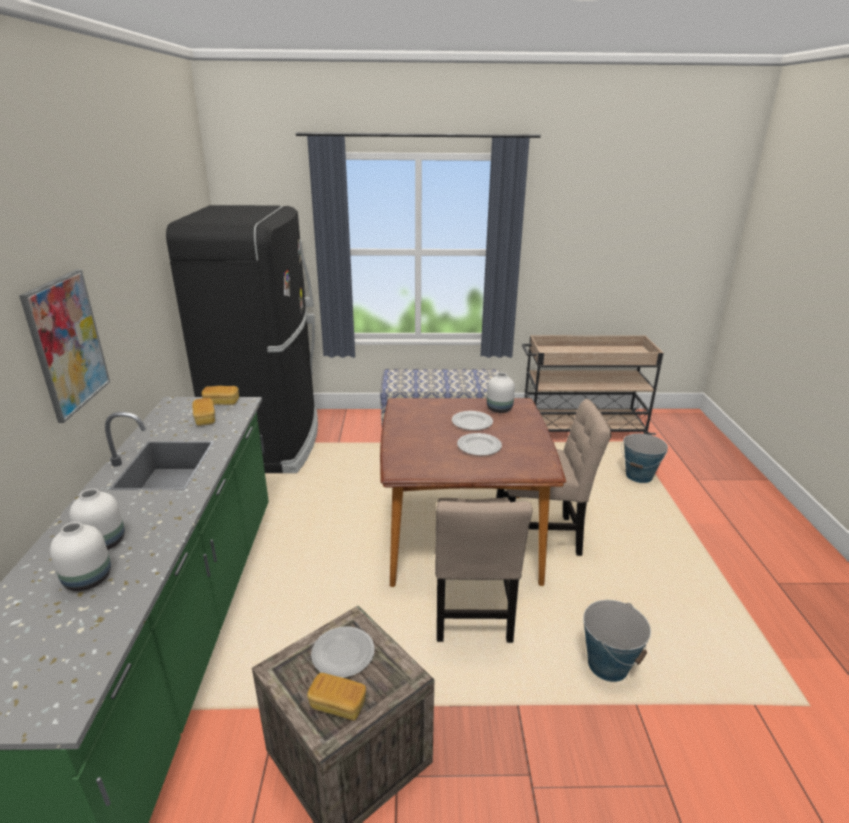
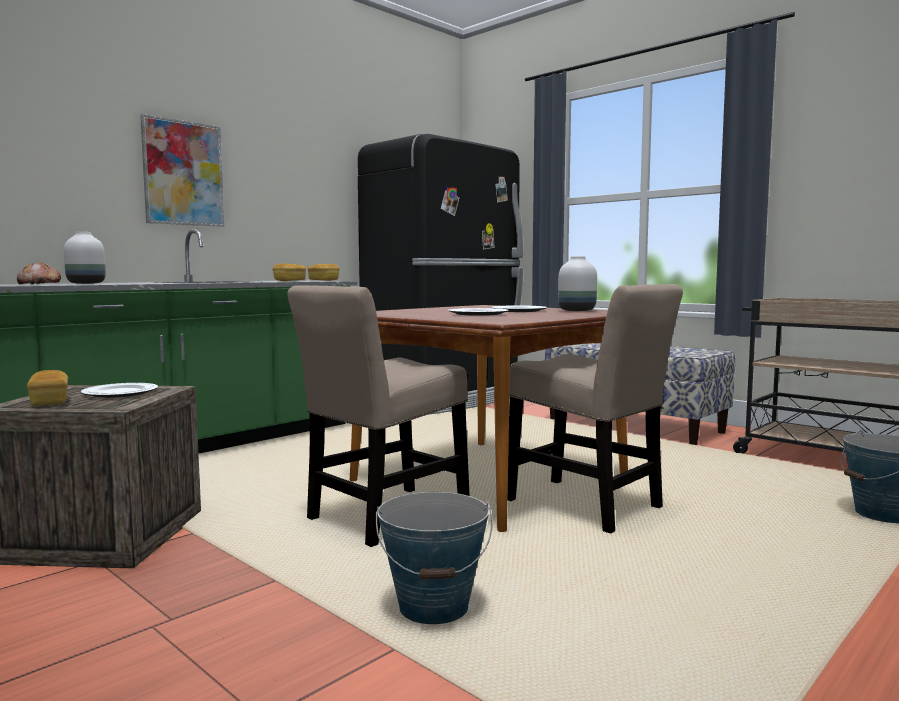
camera: 45 degrees right, 20 degrees down
(89, 580) = (38, 284): white vase -> bread

